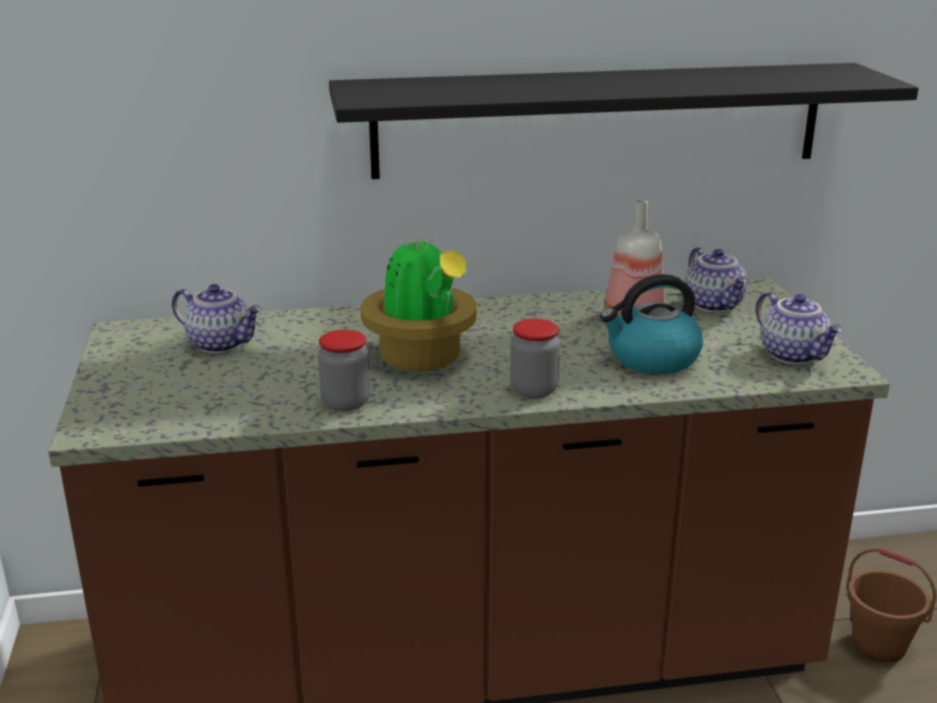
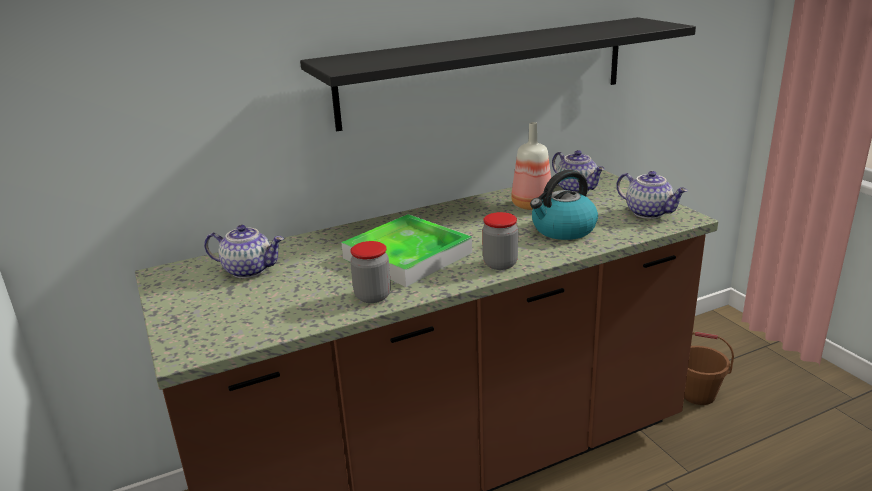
camera: 15 degrees left, 0 degrees up
(422, 358) = (407, 255): potted plant -> tray

